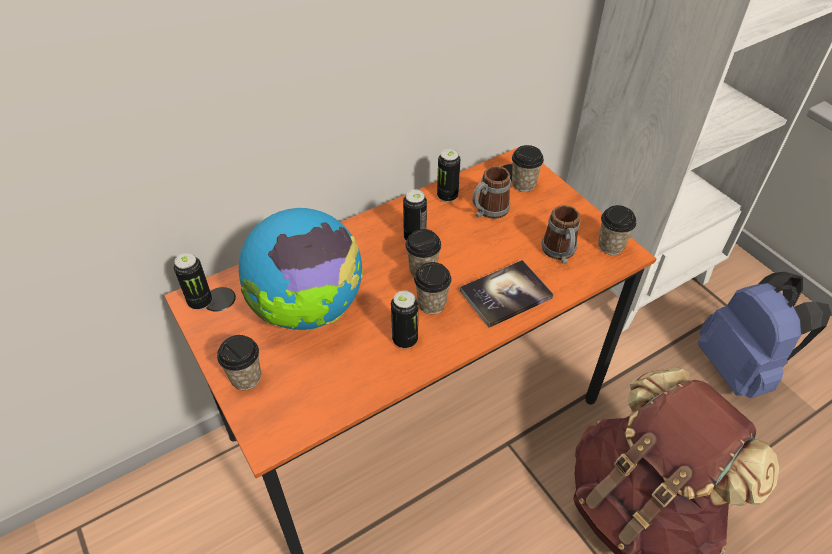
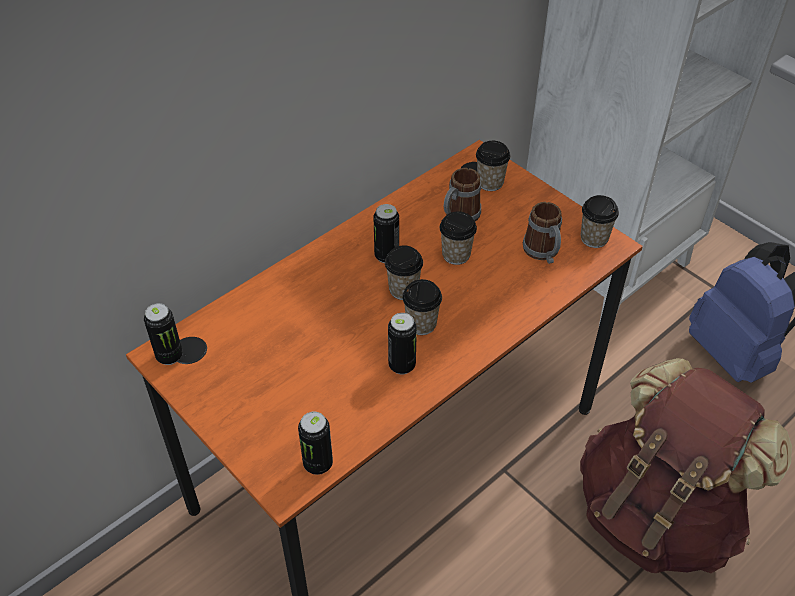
camera: 10 degrees left, 0 degrees up
(246, 377) = (243, 428): cup -> cup (456, 255)
(308, 309) = (290, 347): globe -> none
(447, 196) = (411, 206): can -> can (318, 464)
(506, 294) = (496, 304): book -> none

